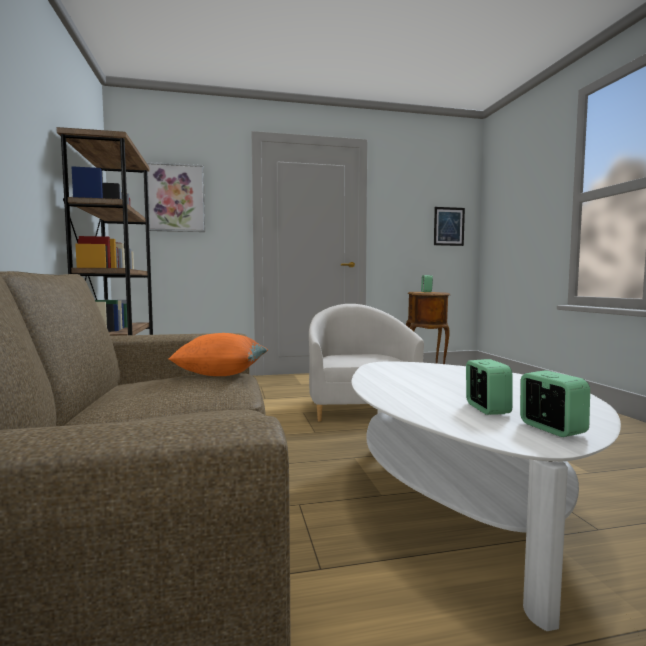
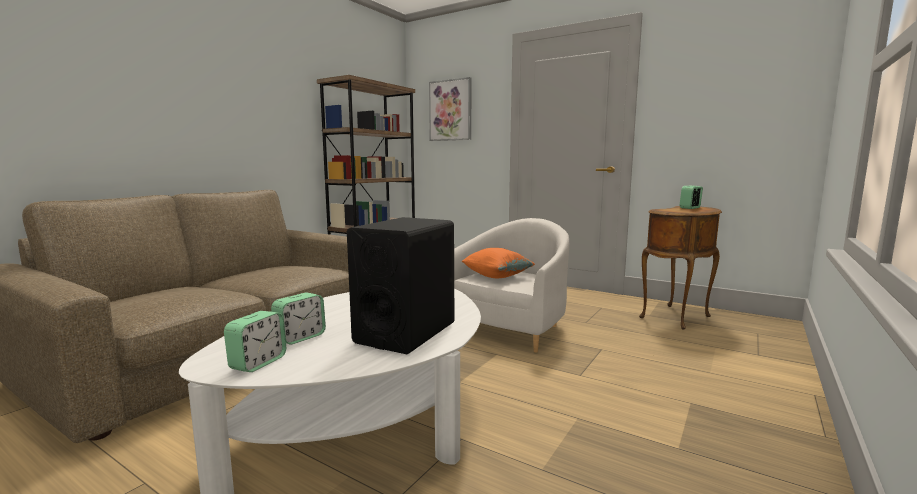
camera: 45 degrees right, 5 degrees up
(221, 374) = (315, 270): orange pillow -> orange pillow (497, 276)
(449, 226) = (767, 113): picture -> none
(518, 387) = (406, 333): none -> black speaker

